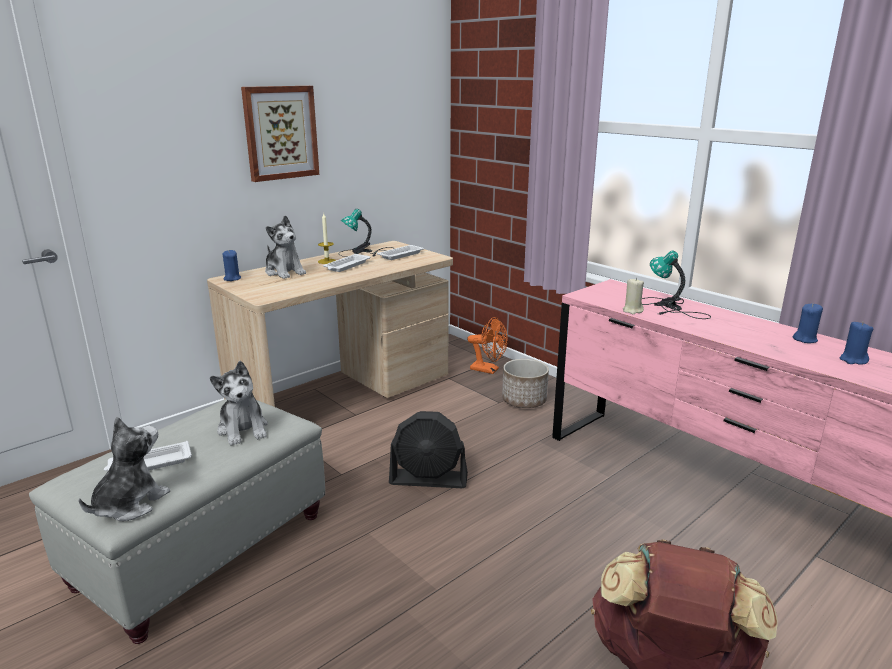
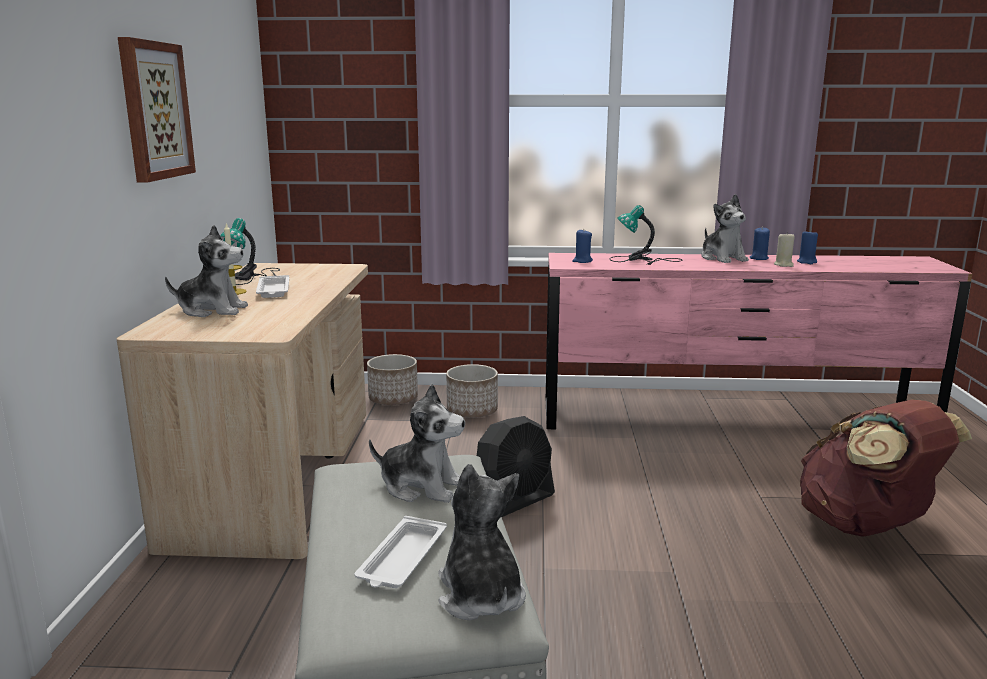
camera: 45 degrees left, 5 degrees down
(232, 278) = (158, 330): blue candle -> blue candle (582, 261)
(401, 255) = (305, 271): white tray -> none
(488, 370) = (393, 399): orange fan -> planter
(632, 310) = (627, 266): beige candle -> beige candle (783, 265)
(761, 328) = (722, 258): none -> plush toy

